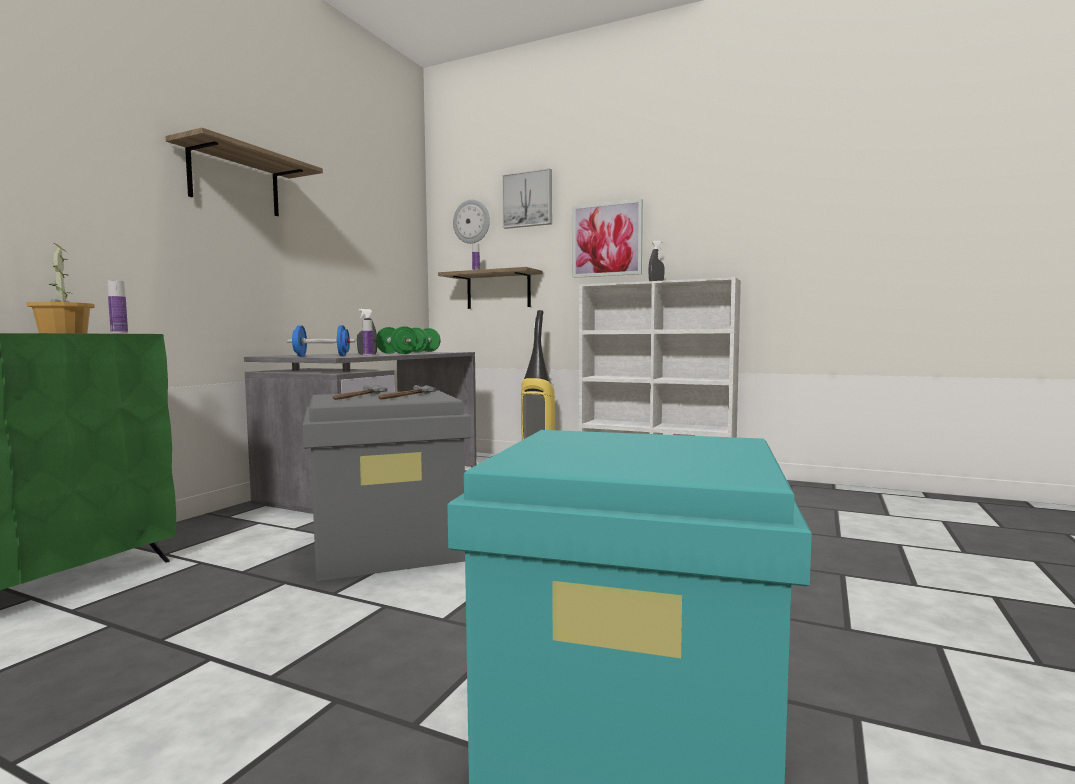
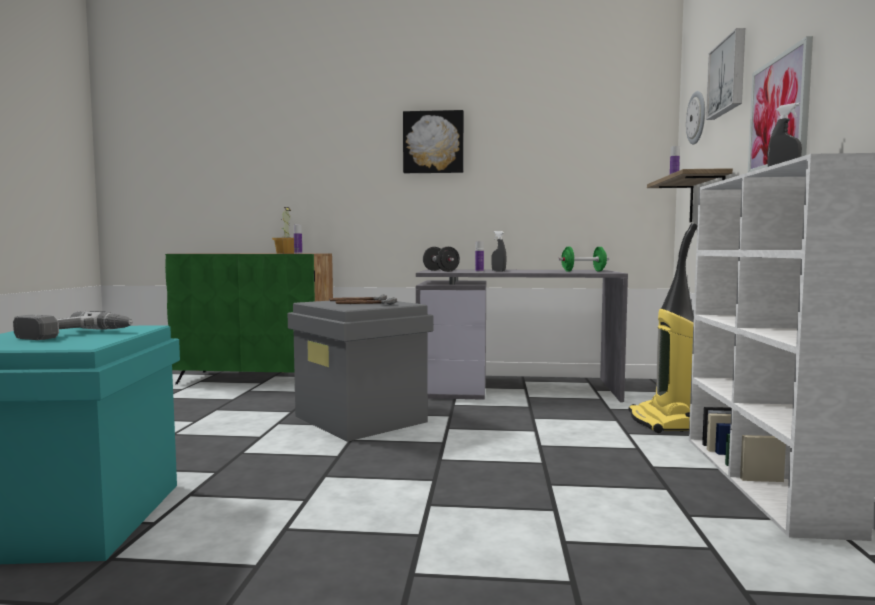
camera: 70 degrees right, 0 degrees up
(234, 182) = (433, 142): shelf -> picture
(322, 356) = (440, 271): blue dumbbell -> black dumbbell
(396, 353) = (521, 271): green dumbbell -> none
(631, 446) = (76, 335): none -> power drill

